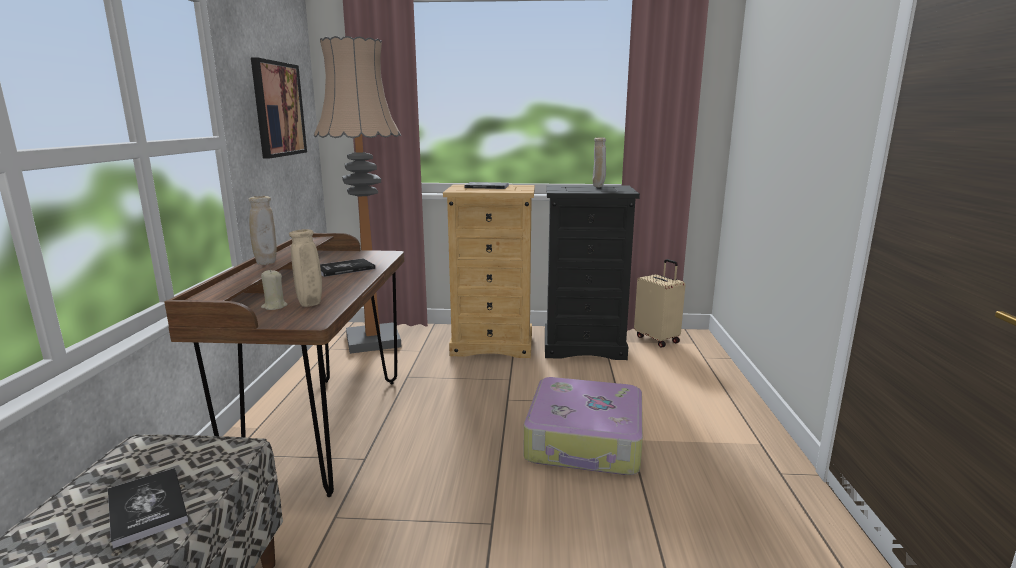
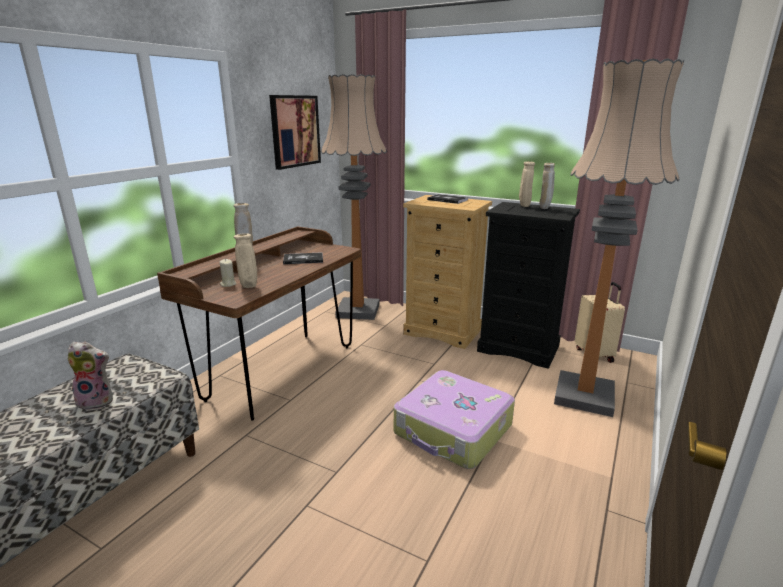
camera: 25 degrees right, 5 degrees up
(147, 507) = (97, 401): book -> plush toy
(575, 187) = (524, 206): none -> beige vase
(679, 378) = (584, 396): none -> floor lamp

